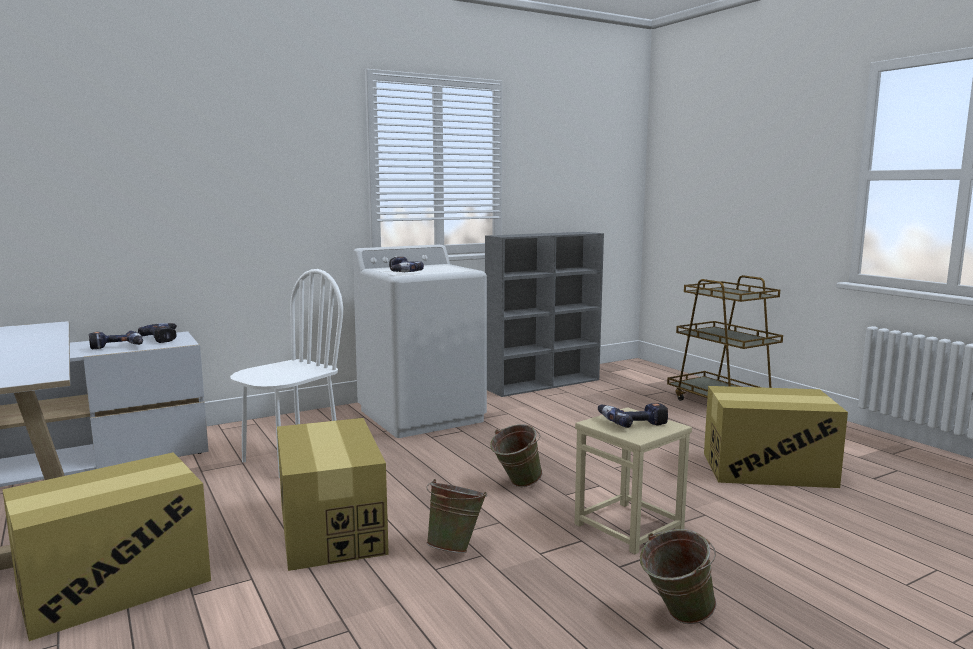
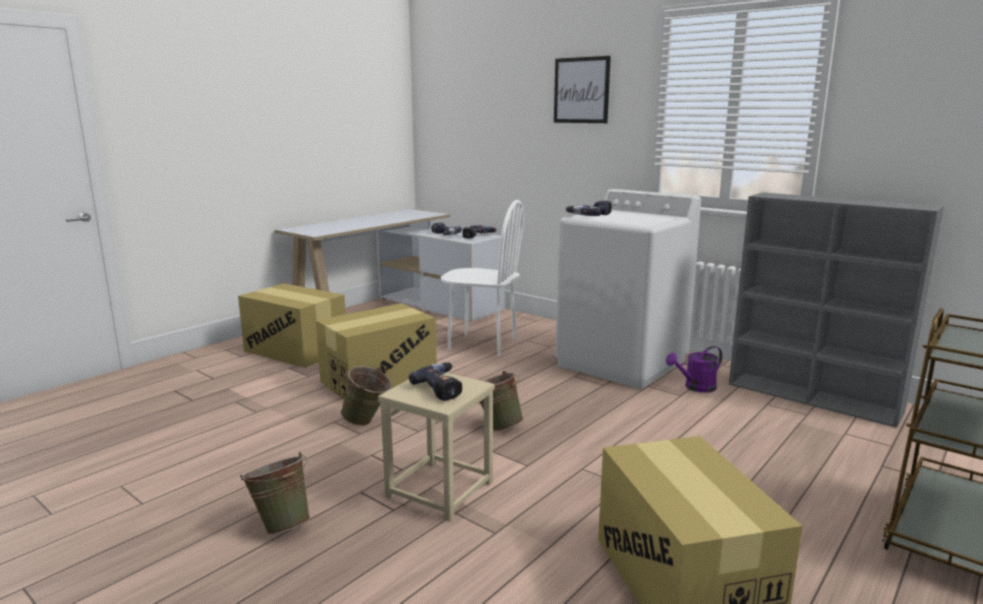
camera: 70 degrees right, 5 degrees up
(280, 144) = (581, 90): none -> picture
(498, 406) = (695, 387): none -> purple watering can

